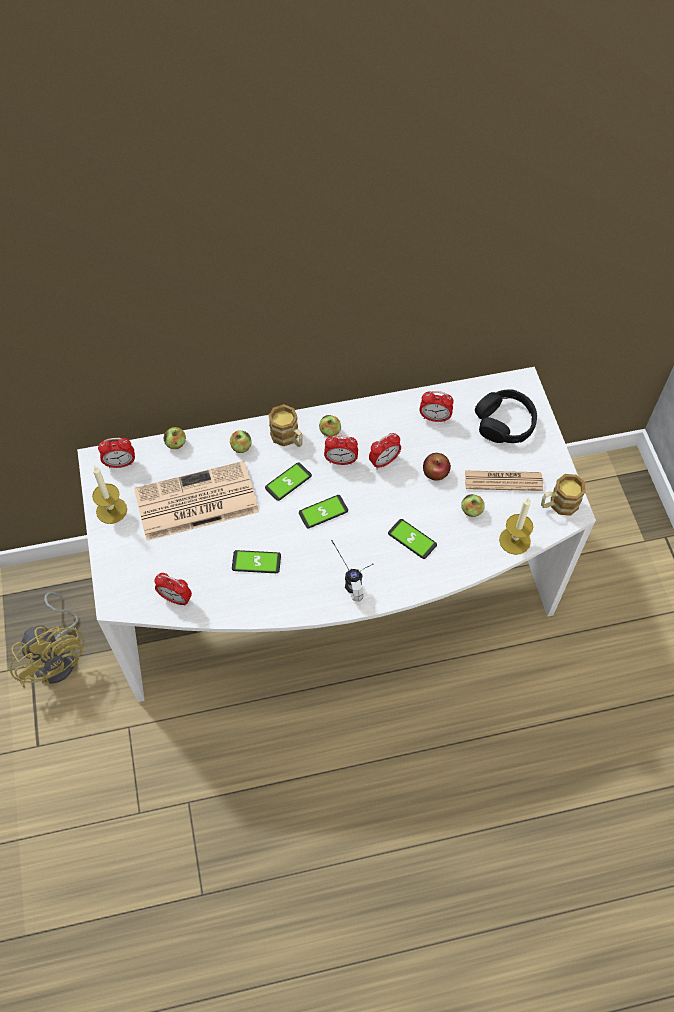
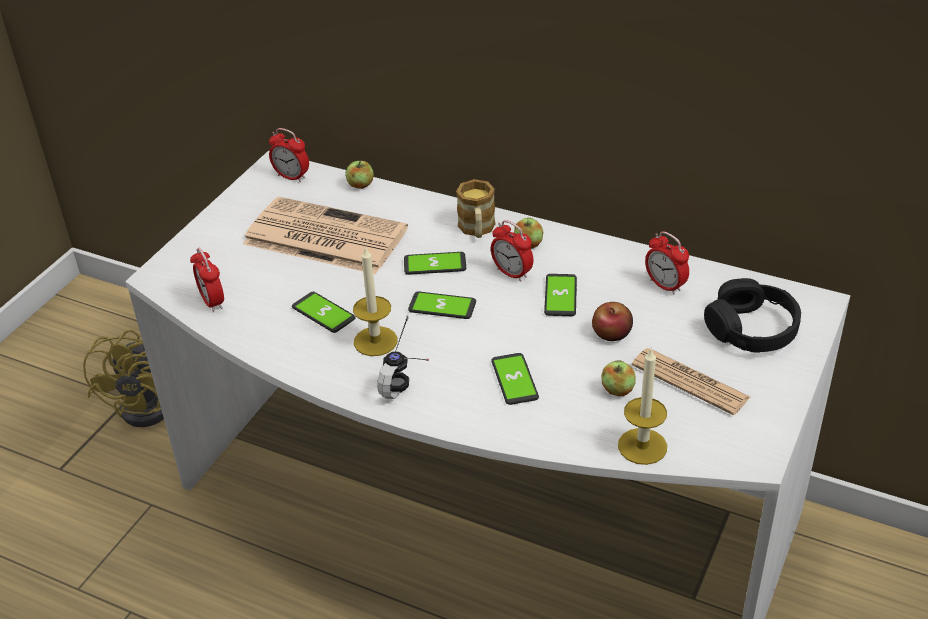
camera: 40 degrees right, 20 degrees down
(111, 510) = (241, 207): candle -> candle (375, 341)
(241, 447) = (420, 215): apple -> none
(384, 461) = (560, 296): alarm clock -> phone
(558, 505) = (741, 441): mug -> none

